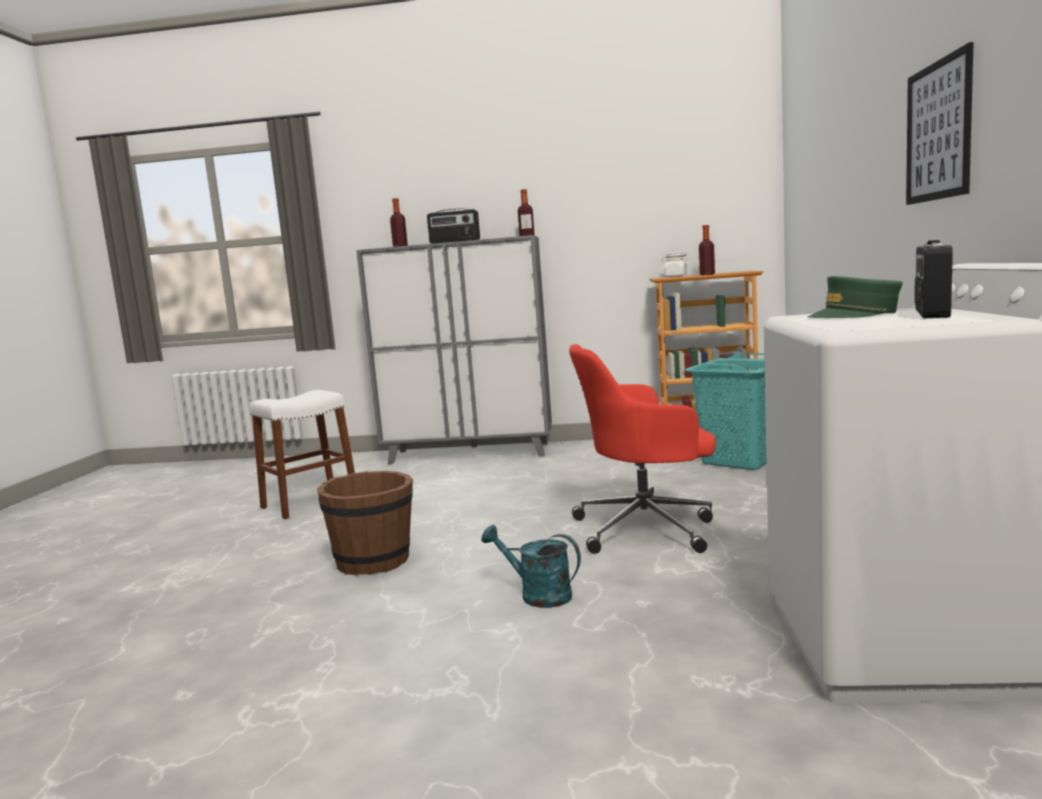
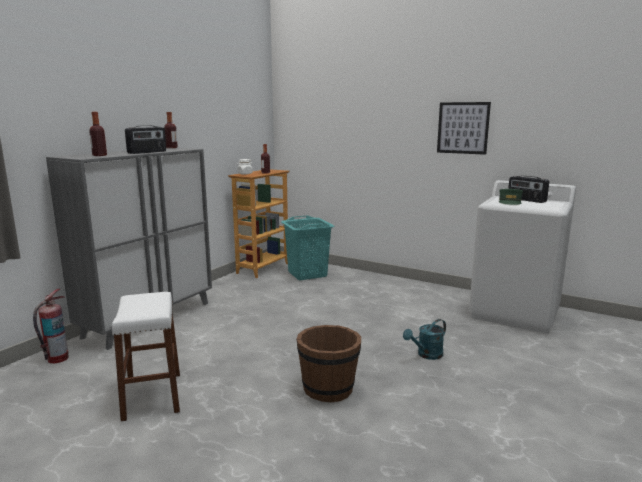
camera: 65 degrees left, 5 degrees up
(357, 459) = (57, 359): none -> fire extinguisher
(647, 528) = (371, 314): red office chair -> none

